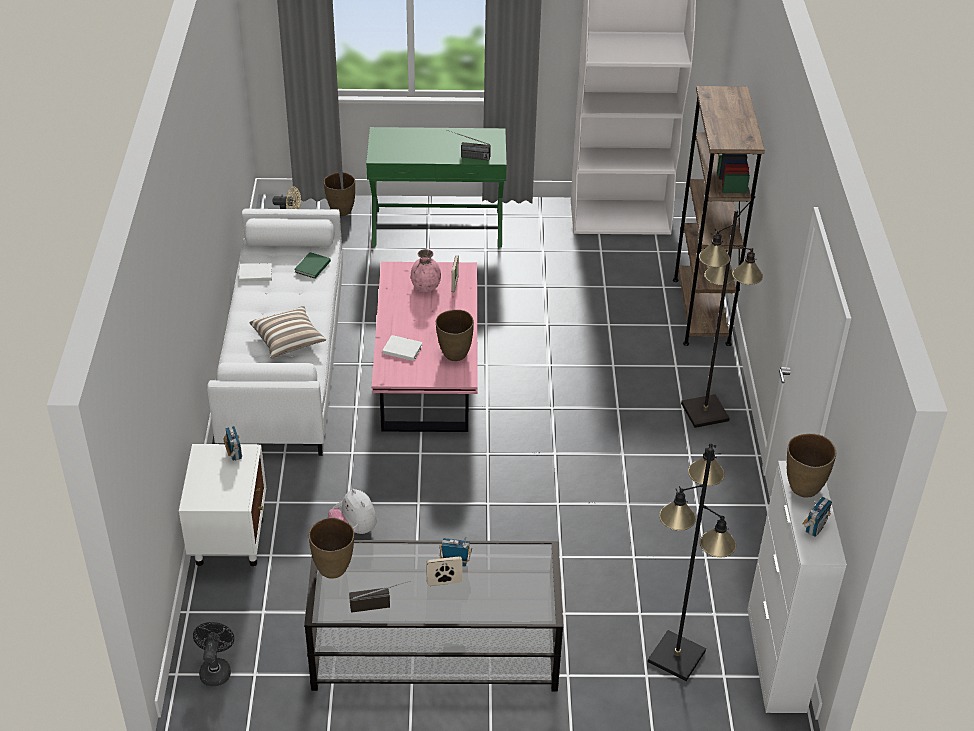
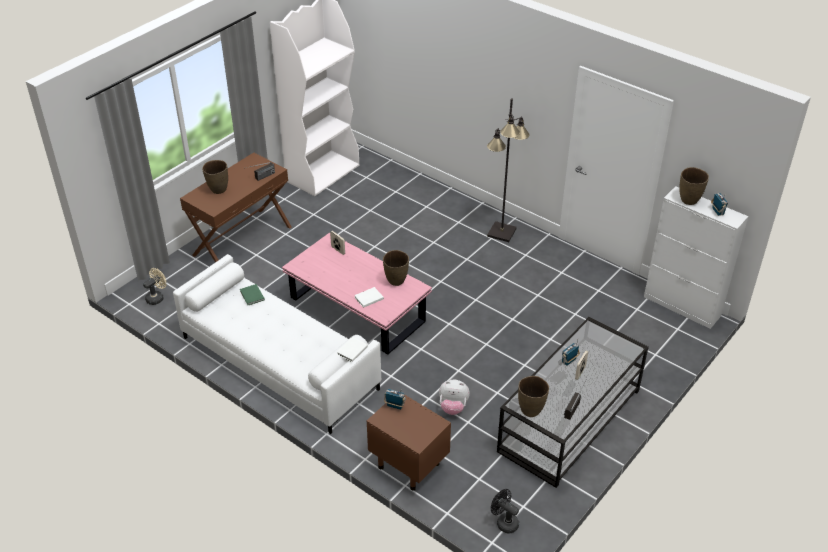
camera: 50 degrees left, 0 degrees up
(230, 540) = (408, 465): white nightstand -> brown nightstand
(254, 273) = (227, 322): white book -> white book (351, 350)
(288, 341) = (307, 339): pillow -> none
(341, 211) = (174, 269): brown vase -> brown vase (218, 190)
(426, 287) = (327, 262): pink vase -> none
(437, 227) = (242, 240): green console table -> brown console table
(677, 656) = (652, 337): black floor lamp -> none
(701, 311) = (429, 190): brown bookcase -> none

